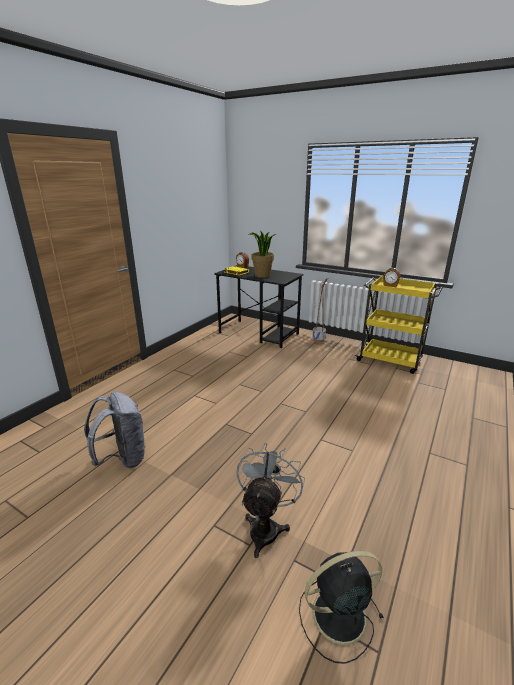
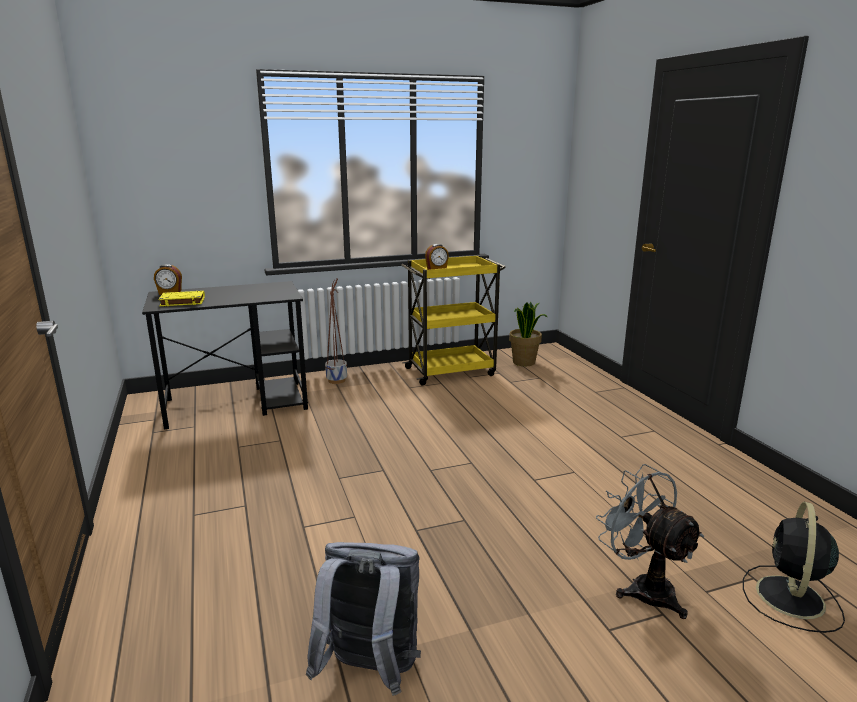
camera: 50 degrees left, 5 degrees down
(262, 275) = (239, 296): potted plant -> potted plant (524, 362)

